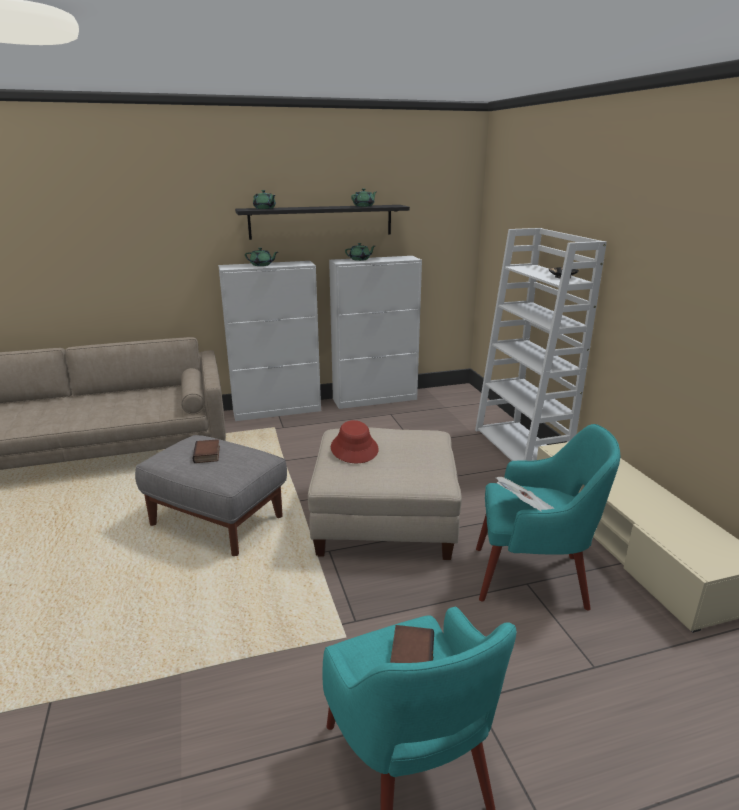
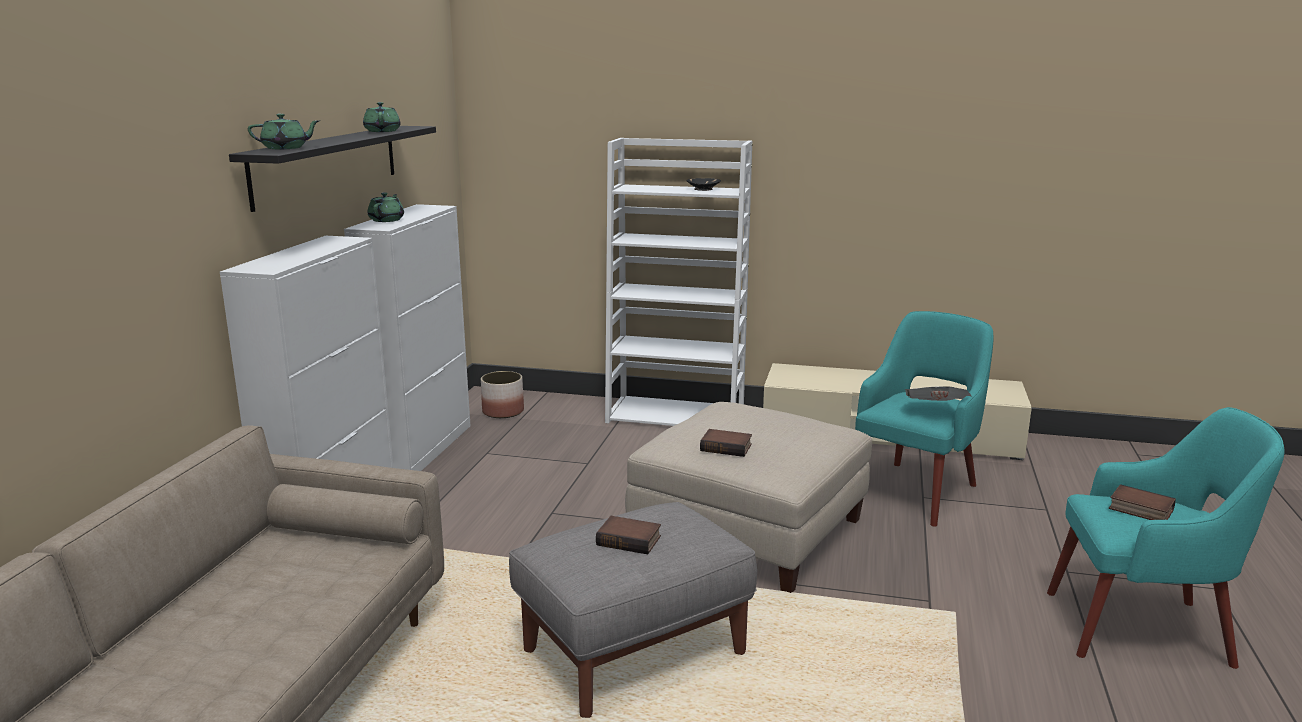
camera: 60 degrees left, 5 degrees down
(261, 265) = (297, 254): green teapot -> none
(354, 449) = (727, 447): red hat -> book
(446, 400) = (503, 412): none -> planter

